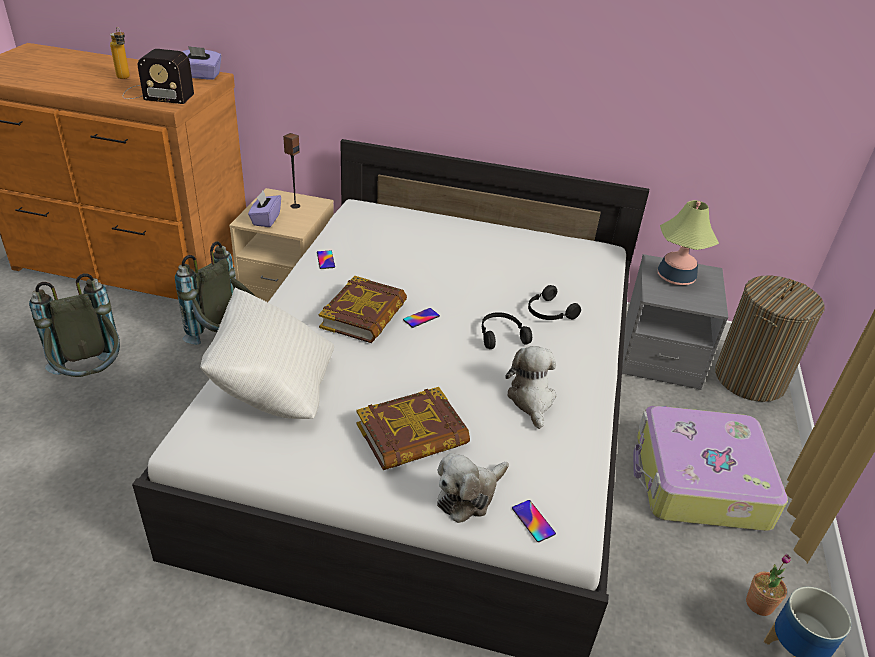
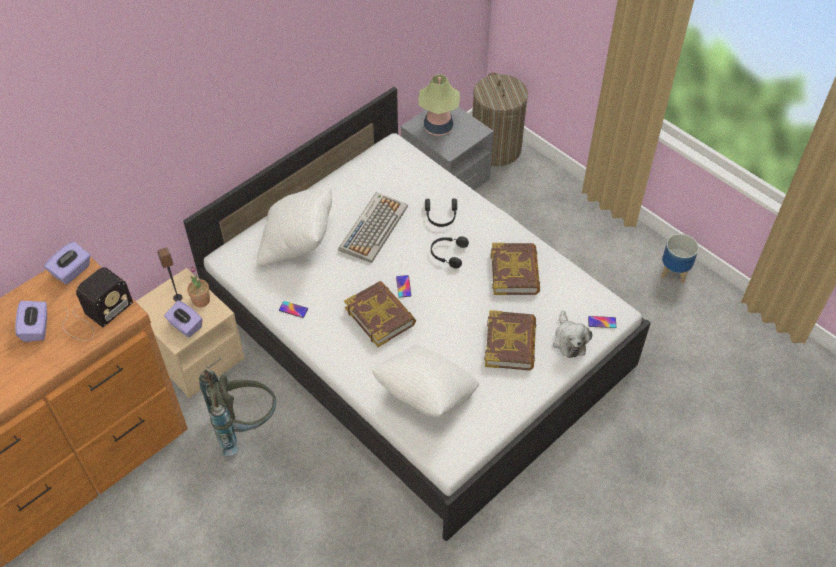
camera: 55 degrees left, 15 degrees up
(92, 378) = (228, 535): grey backpack -> none
(125, 78) = (36, 328): bottle -> purple tissue box
(411, 236) = (298, 244): none -> white pillow
(480, 272) = (373, 227): none -> keyboard
(531, 399) = (515, 272): plush toy -> book
(698, 481) = (555, 233): suitcase -> none
(759, 604) = (642, 264): potted plant -> potted plant (201, 300)

